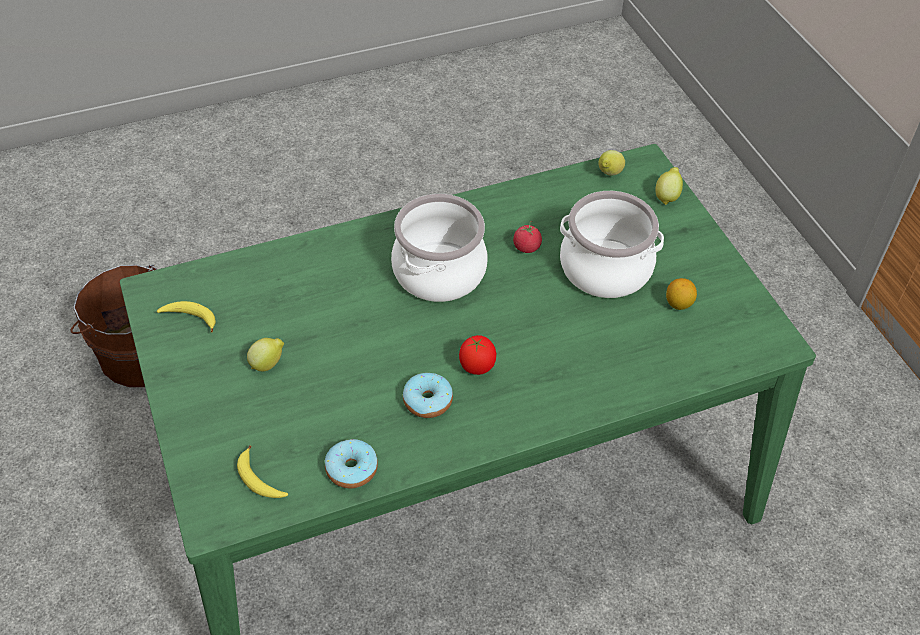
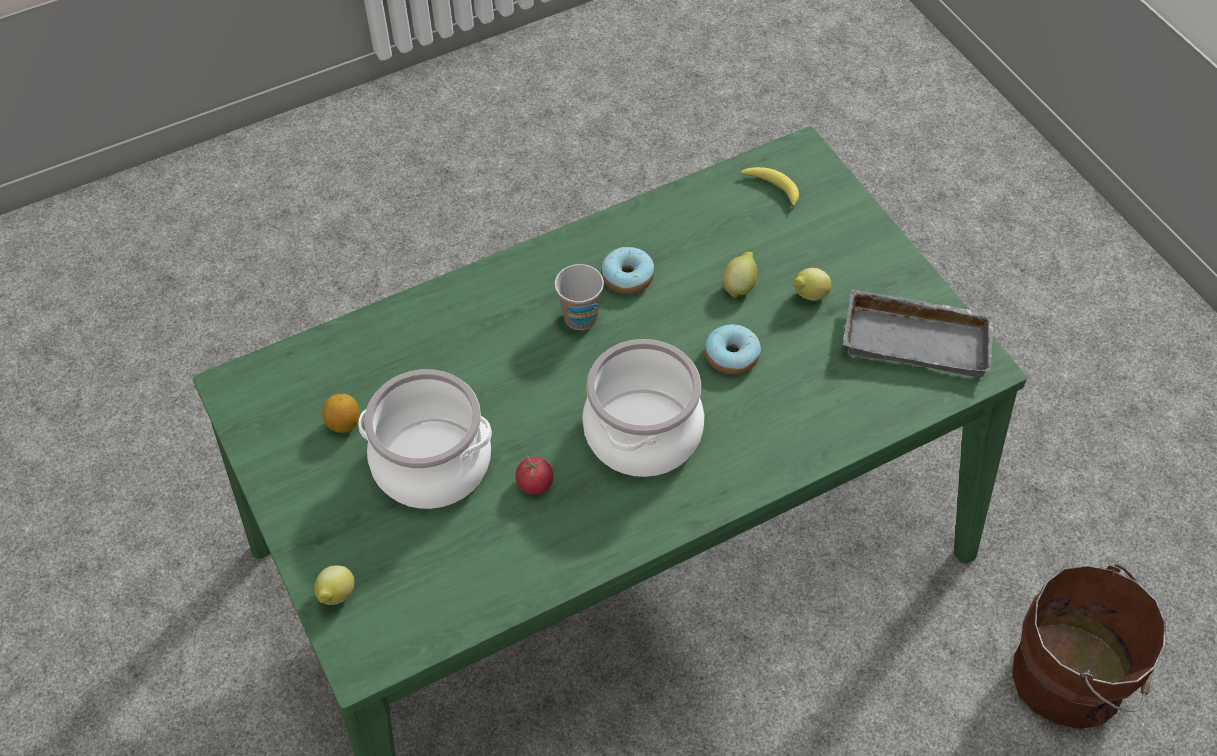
camera: 175 degrees right, 5 degrees up
(190, 318) = (918, 338): banana -> grey tray
(351, 469) = (689, 206): donut -> donut (732, 356)
(476, 368) = (580, 317): tomato -> cup
(609, 174) = (419, 629): lemon -> lemon (739, 286)

